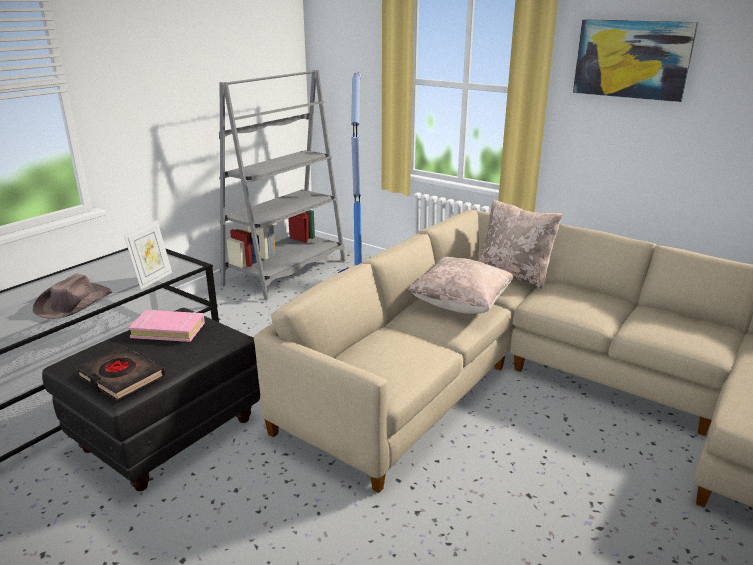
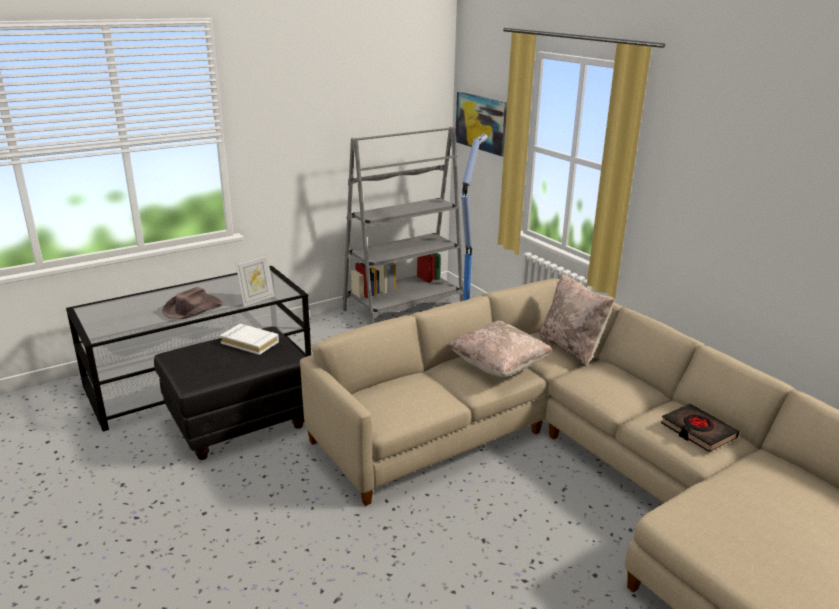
camera: 20 degrees right, 0 degrees up
(121, 377) = (198, 372): black book -> black book (698, 431)
(168, 330) = (250, 342): pink book -> white book
(632, 59) = (709, 157): picture -> picture (481, 123)

